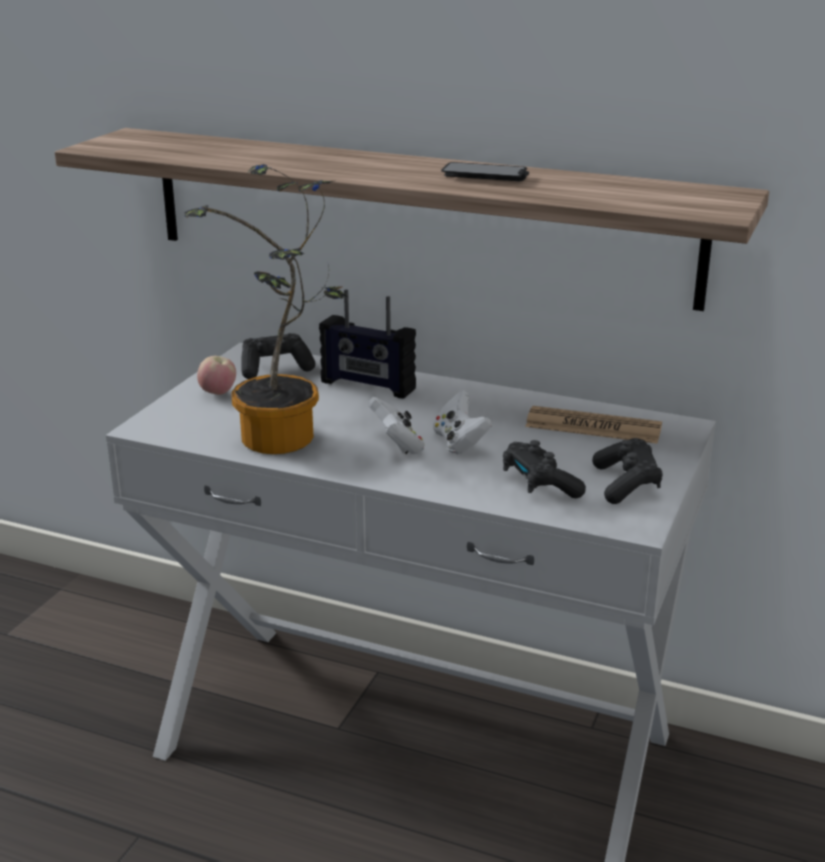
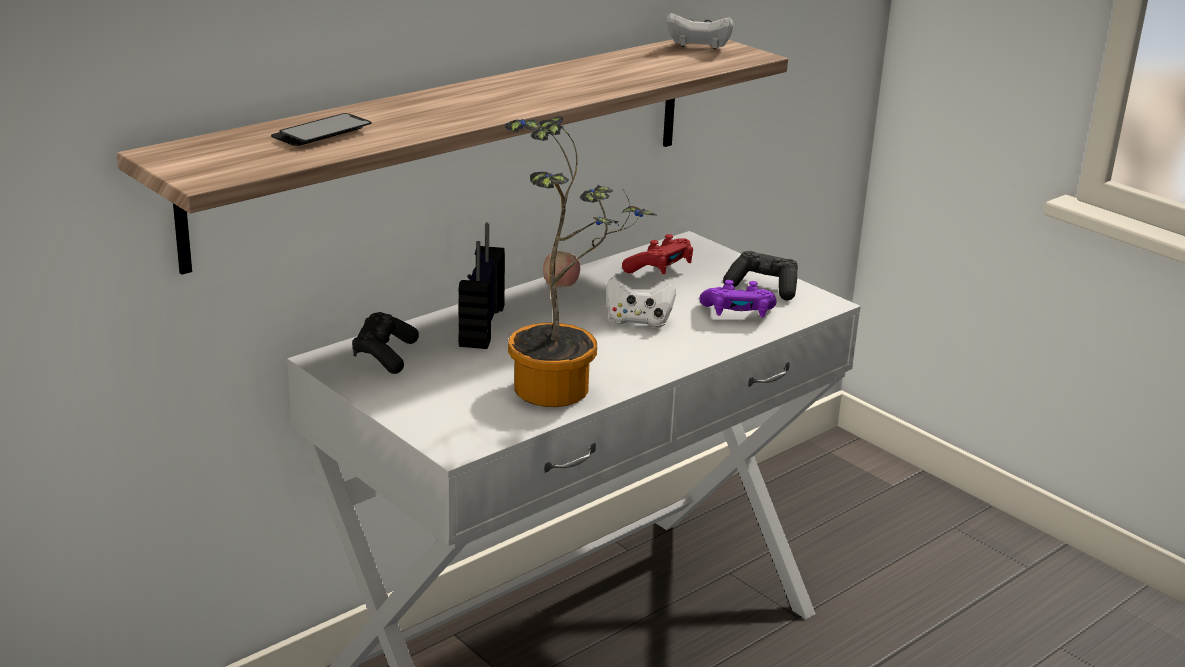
camera: 65 degrees left, 0 degrees up
(218, 394) = (414, 395): apple -> apple (561, 287)
(367, 386) = (480, 326): radio -> radio turned 135 degrees clockwise
(397, 446) = (619, 345): white game controller -> white game controller (698, 48)
(485, 175) = (564, 79): phone -> phone (321, 133)
(539, 485) = (738, 314): black game controller -> purple game controller
(593, 427) = (659, 269): newspaper -> red game controller

